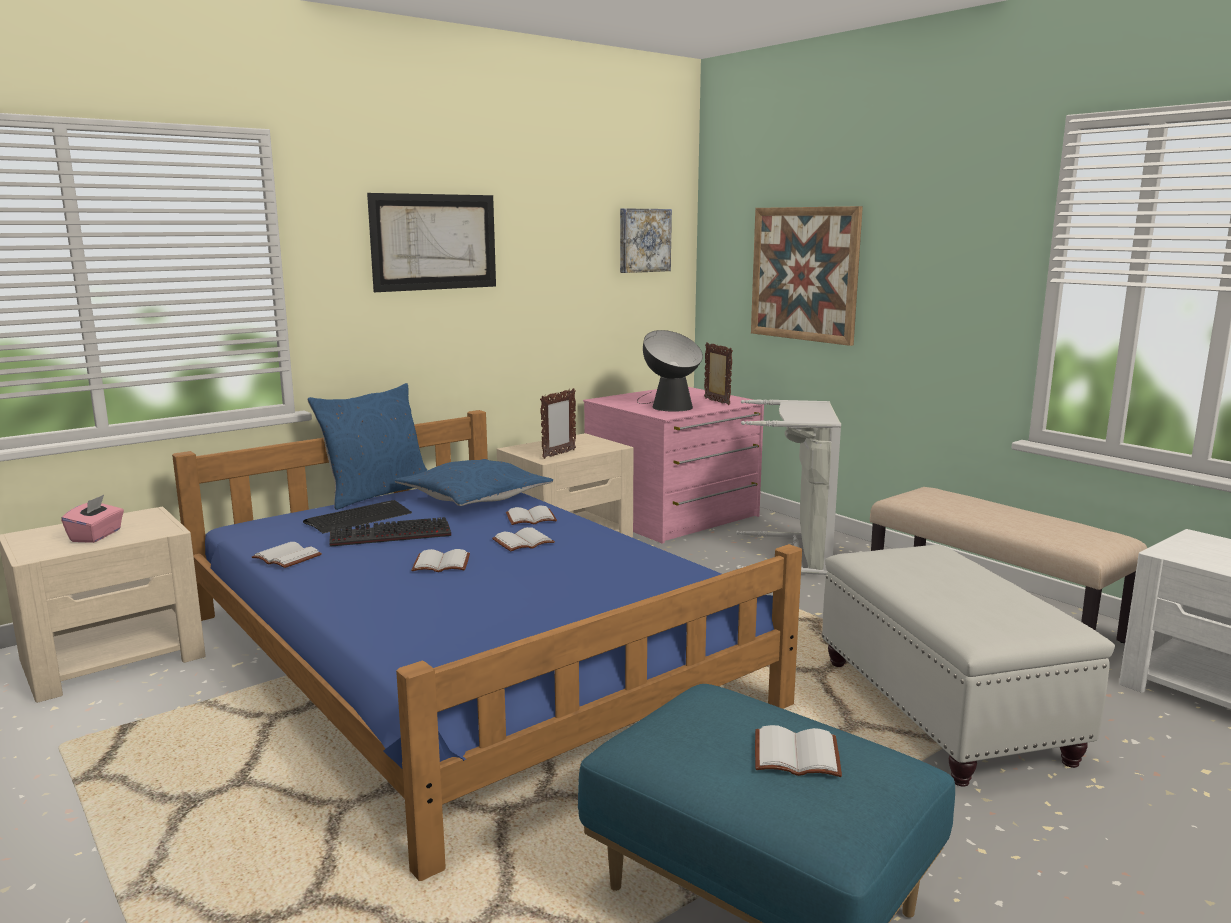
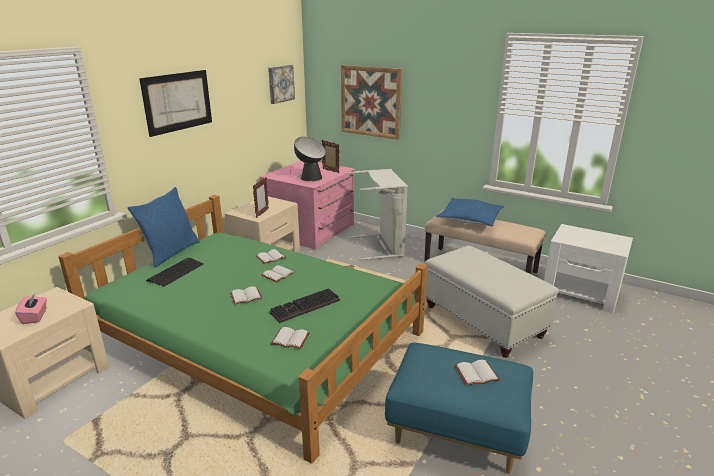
camera: 20 degrees left, 10 degrees up
(285, 558) = (155, 308): white book -> white book (289, 340)
(388, 536) = (203, 283): keyboard -> keyboard (305, 308)
(466, 657) = (257, 337): blue bed -> green bed
(474, 497) = (230, 247): blue pillow -> blue pillow (470, 219)

